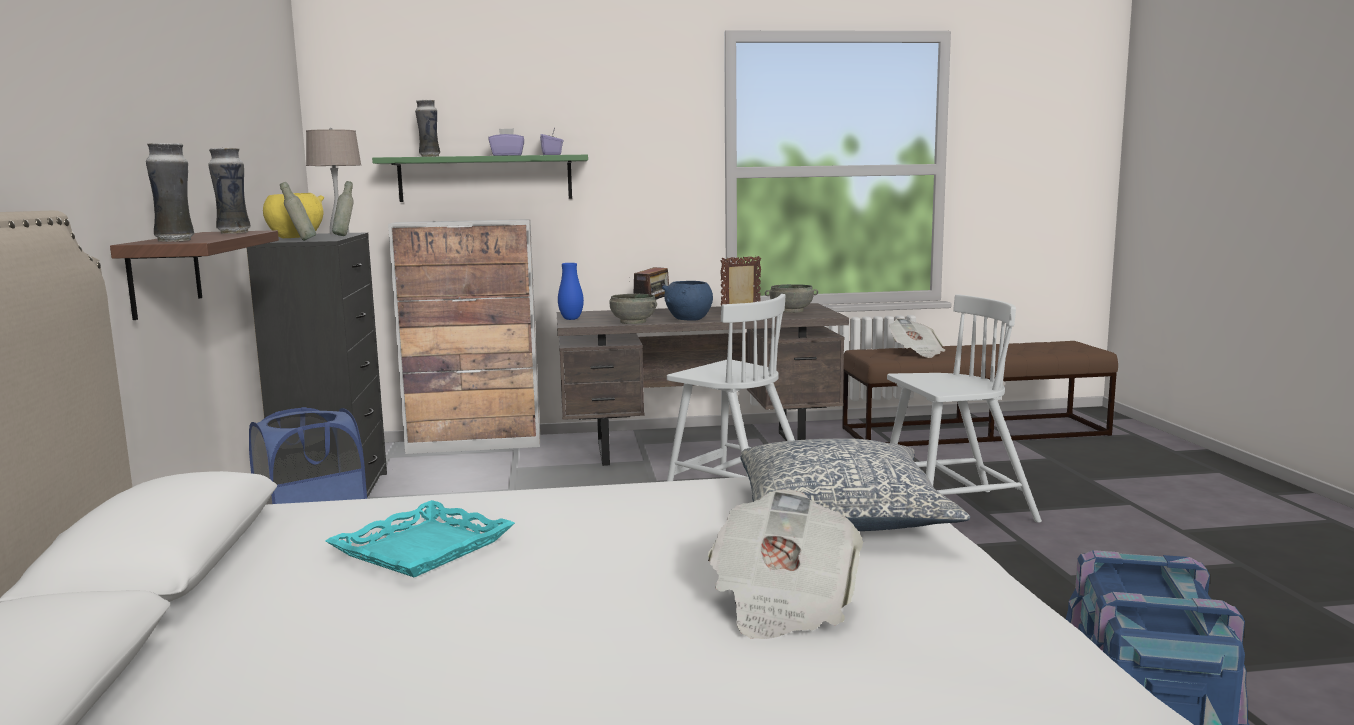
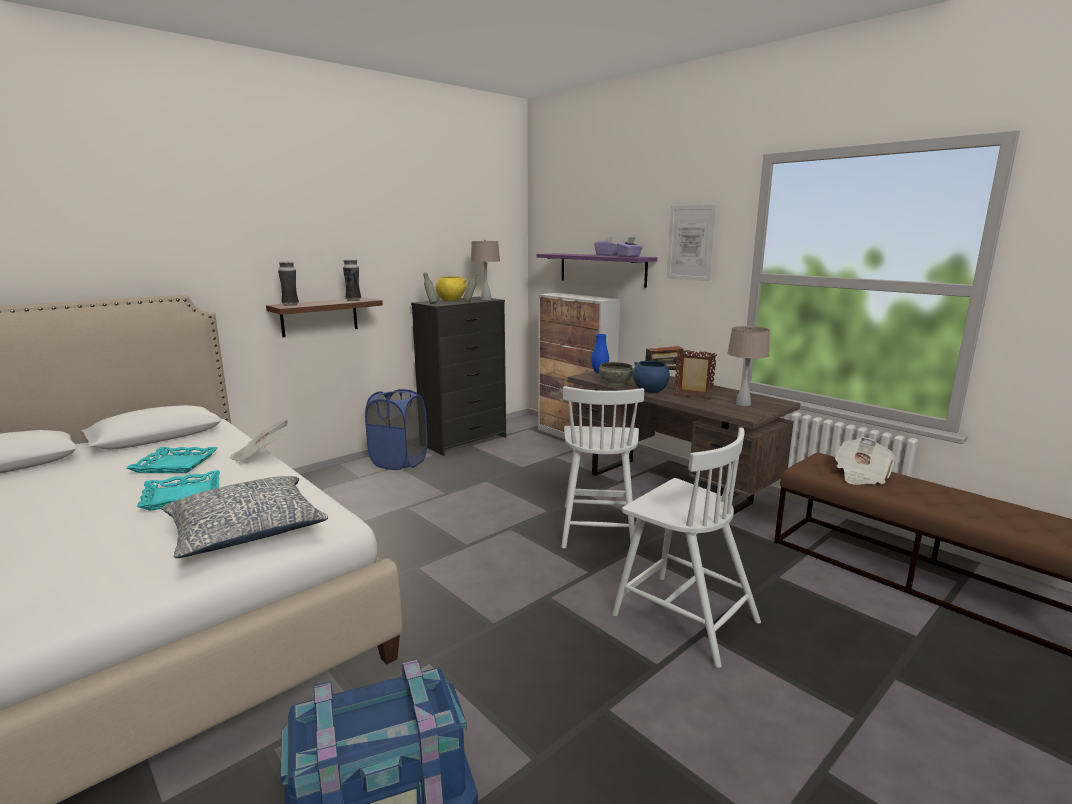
camera: 55 degrees right, 5 degrees up
(429, 156) = (568, 254): vase -> none
(485, 178) = (602, 269): green shelf -> purple shelf
(620, 546) = (183, 495): none -> turquoise tray
(637, 135) = (690, 243): none -> picture
(782, 603) = (92, 545): newspaper -> newspaper (261, 456)
(791, 311) = (742, 404): grey bowl -> beige table lamp

